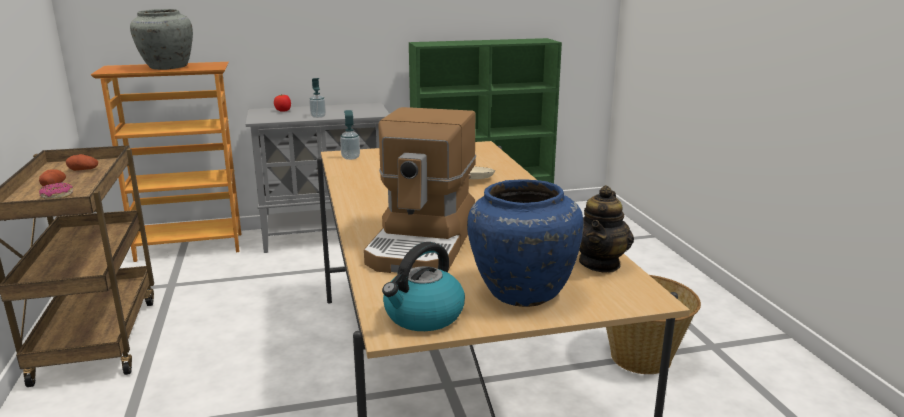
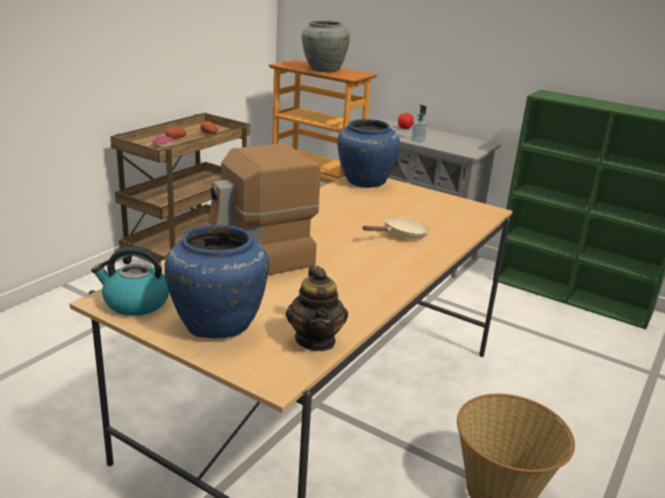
camera: 45 degrees right, 5 degrees up
(350, 157) = (364, 182): soap dispenser -> blue vase
(600, 263) = (316, 340): teapot -> teapot turned 75 degrees counterclockwise

